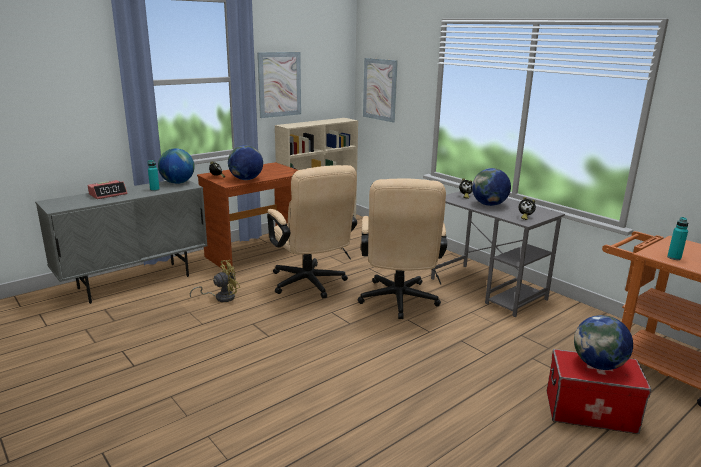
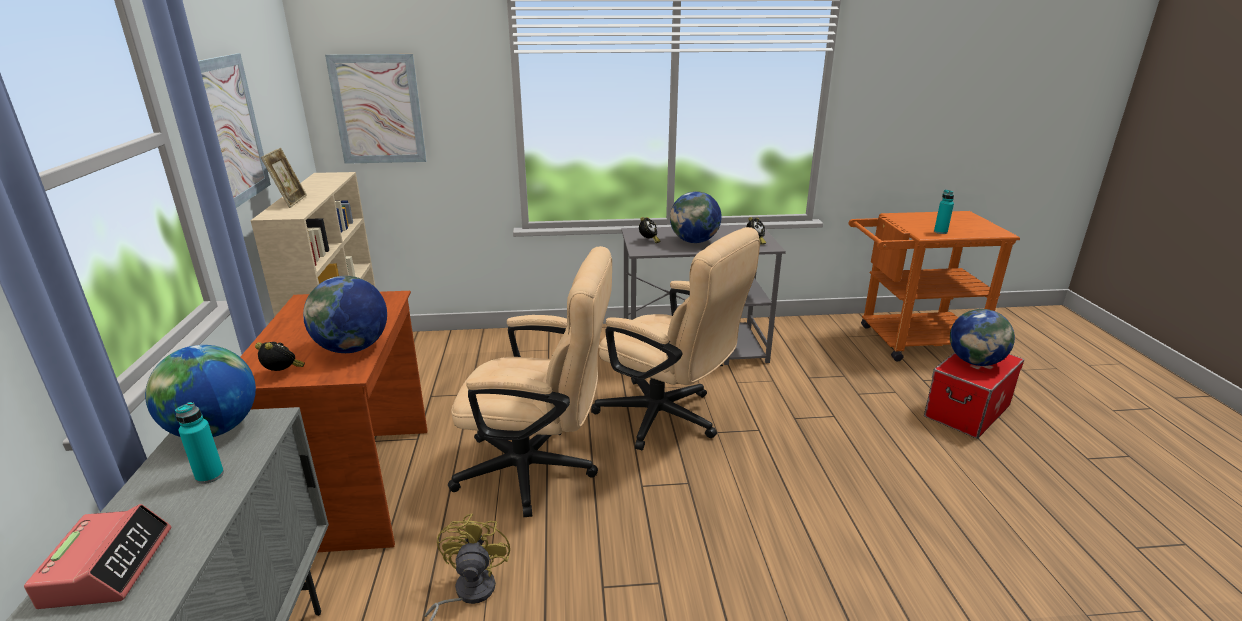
camera: 55 degrees left, 5 degrees up
(302, 123) = (290, 201): none -> picture frame

